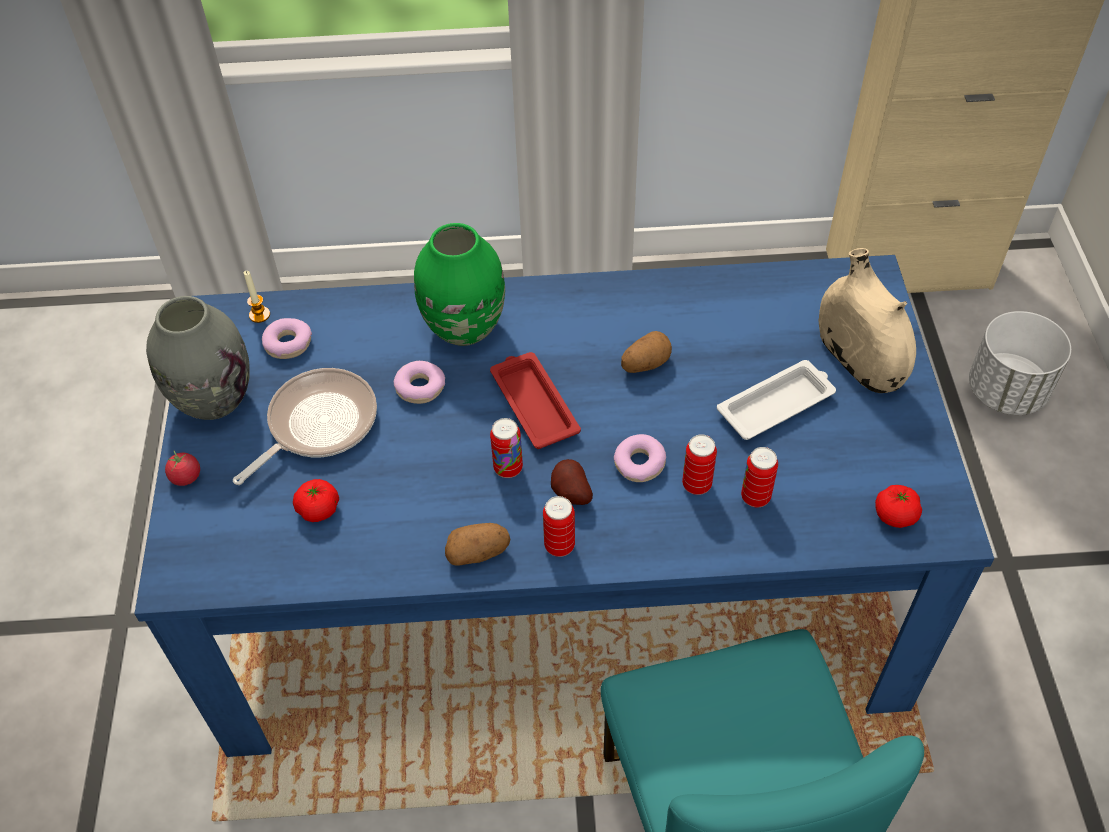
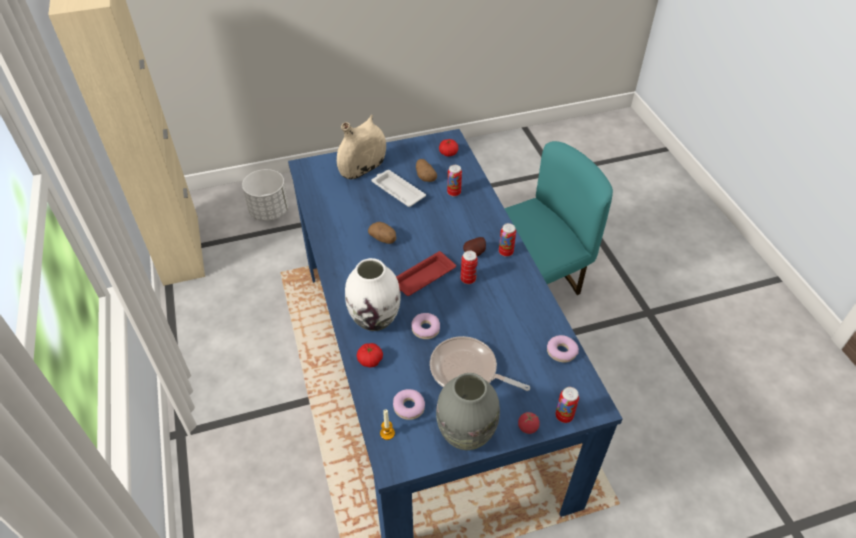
camera: 105 degrees left, 5 degrees down
(318, 509) = (523, 353): tomato -> tomato (370, 360)
(465, 328) = (375, 319): green vase -> white vase
(478, 553) = (522, 280): potato -> potato (425, 177)
(639, 463) = (448, 232): donut -> donut (561, 352)
(696, 484) = (453, 212): can -> can (564, 416)

